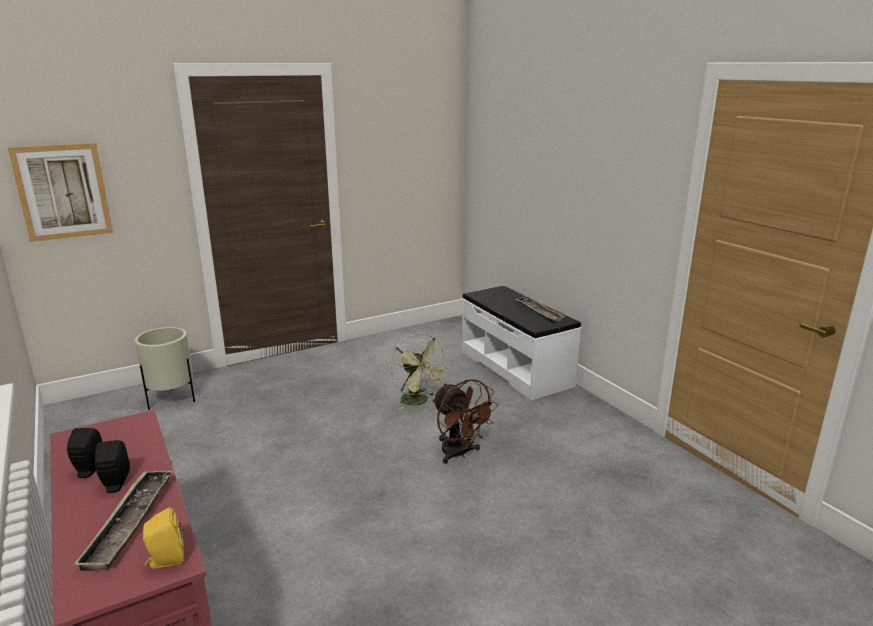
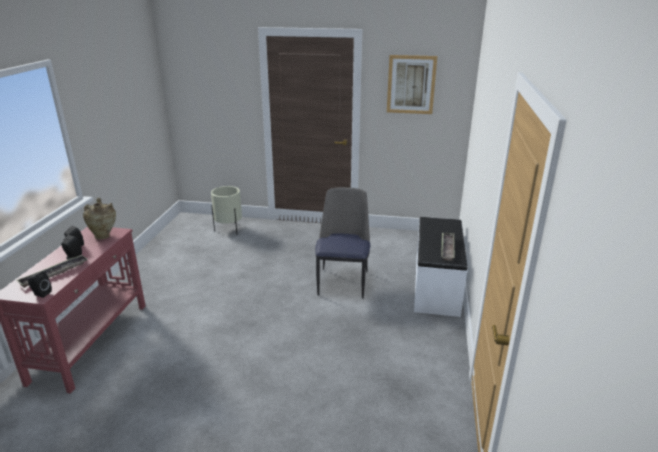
camera: 40 degrees right, 5 degrees up
(63, 192) = (196, 98): picture -> picture (411, 84)
(119, 436) = (104, 236): none -> beige vase
(166, 560) = (41, 293): yellow speaker -> black speaker
(418, 401) = (343, 282): green fan -> chair
(459, 454) = (320, 323): brown fan -> none

